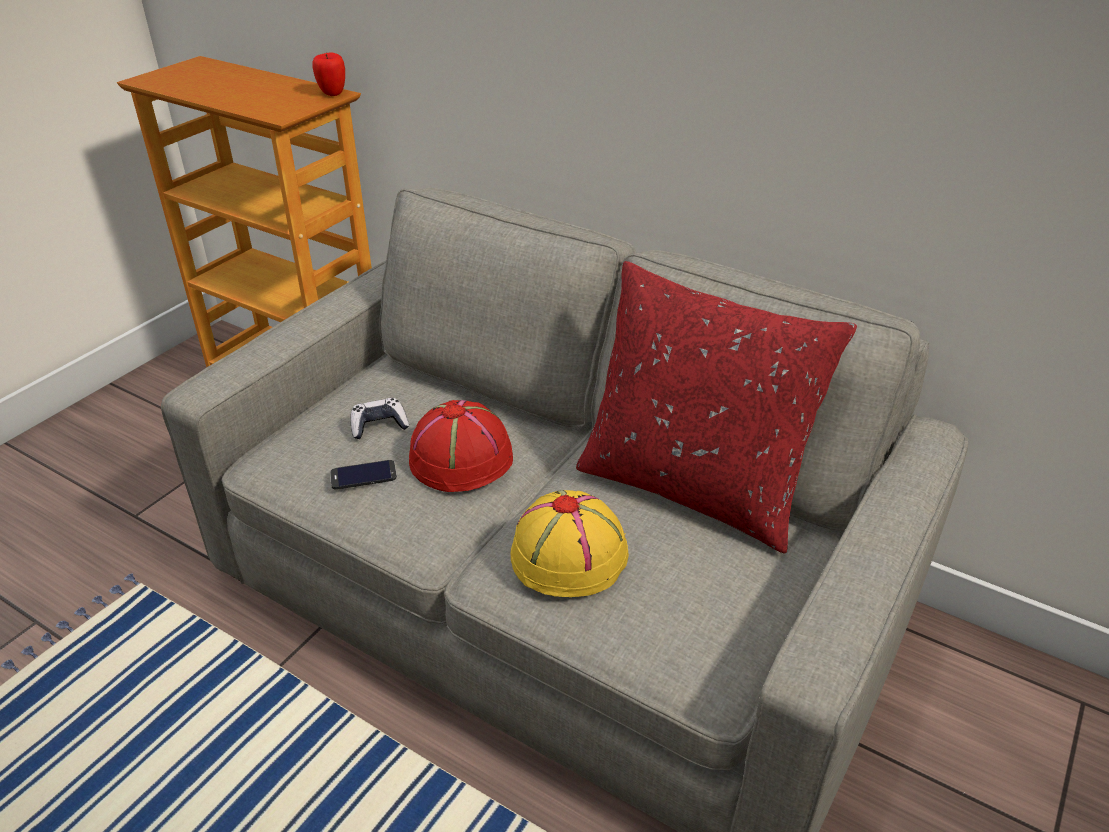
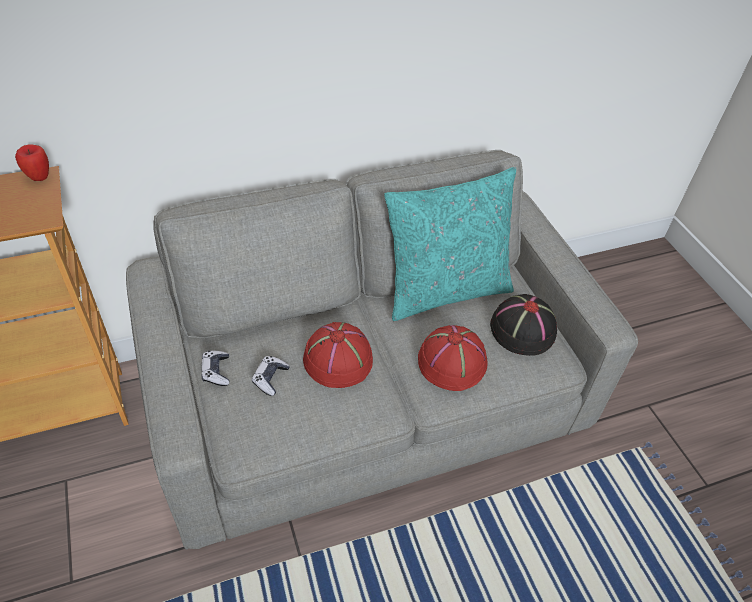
camera: 55 degrees left, 10 degrees up
(354, 390) = (216, 371): none -> game controller
(363, 475) = (309, 410): phone -> none
(569, 555) = (452, 362): yellow hat -> red hat
(693, 487) = (445, 290): red pillow -> turquoise pillow
(719, 597) = (522, 329): none -> black hat

